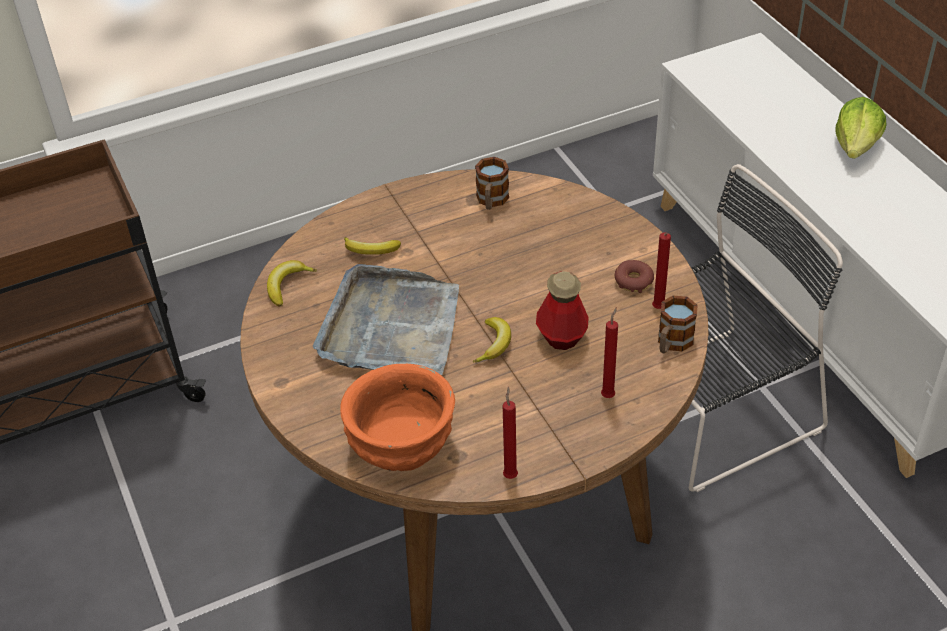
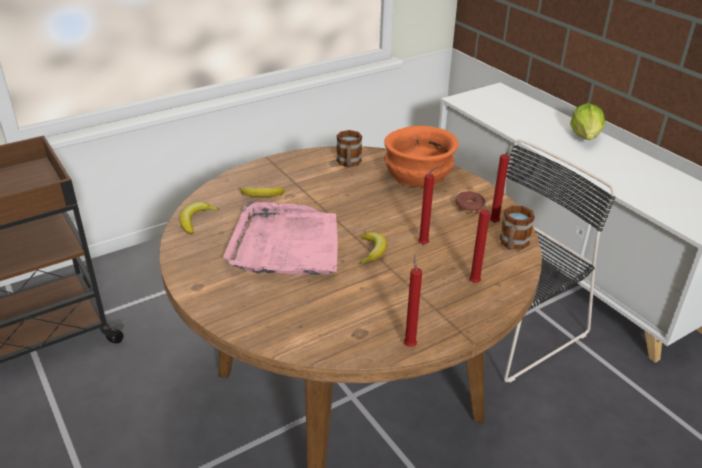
camera: 10 degrees left, 10 degrees down
(391, 328) = (286, 244): grey tray -> pink tray
(400, 445) = (308, 327): orange bowl -> orange bowl (417, 177)
(561, 336) = (425, 244): bottle -> red candle

